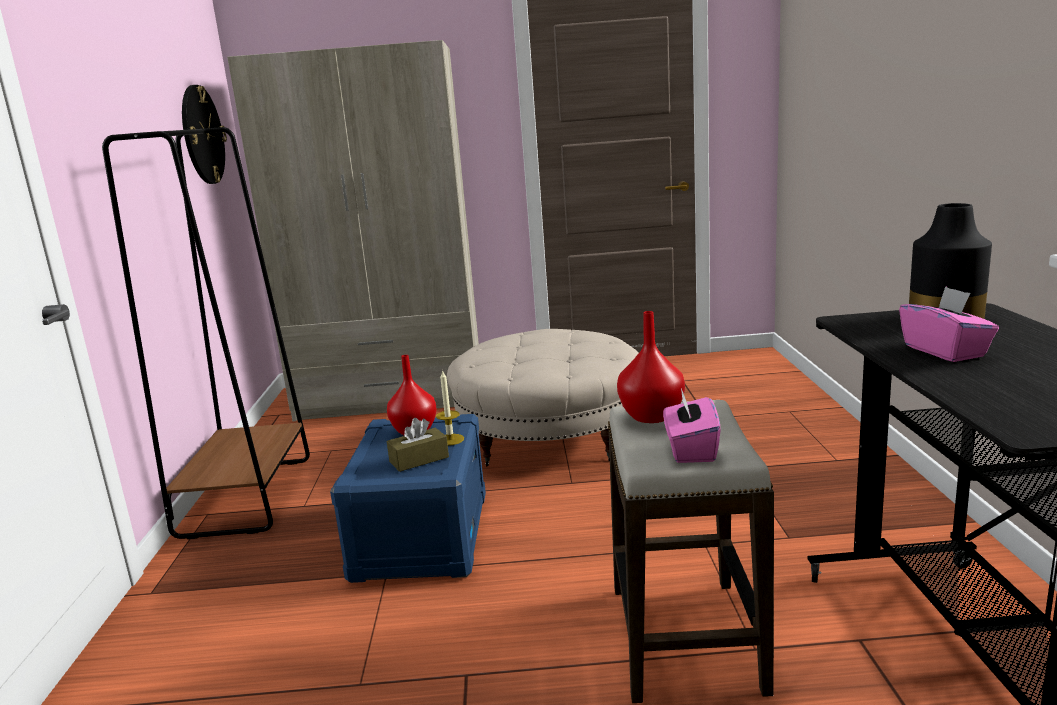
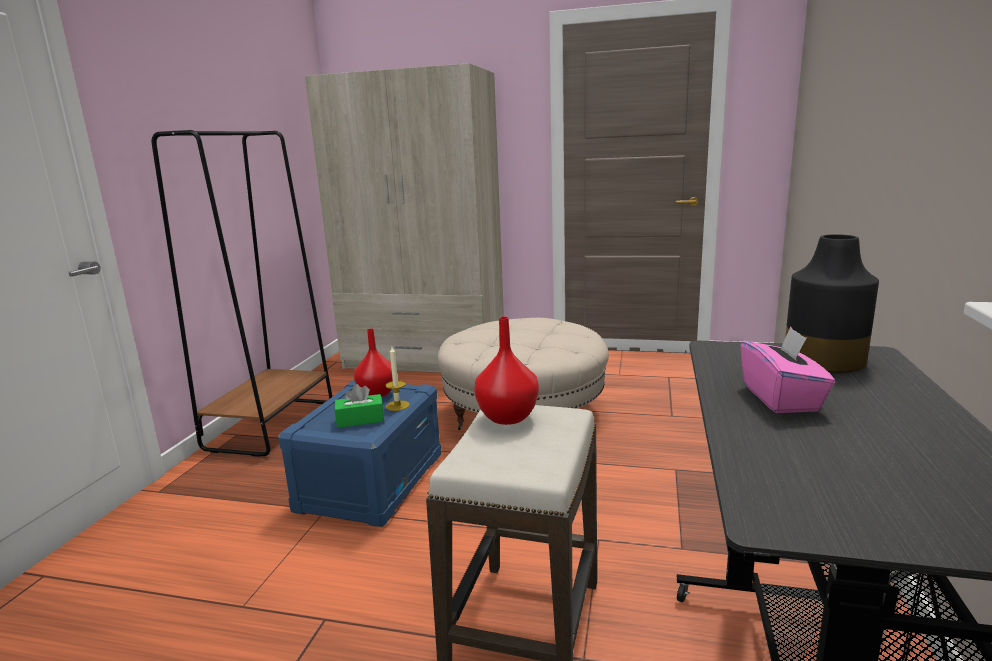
camera: 15 degrees right, 0 degrees up
(202, 135) = (287, 137): wall clock -> none
(419, 459) = (360, 419): brown tissue box -> green tissue box
(690, 450) = (508, 459): pink tissue box -> none

